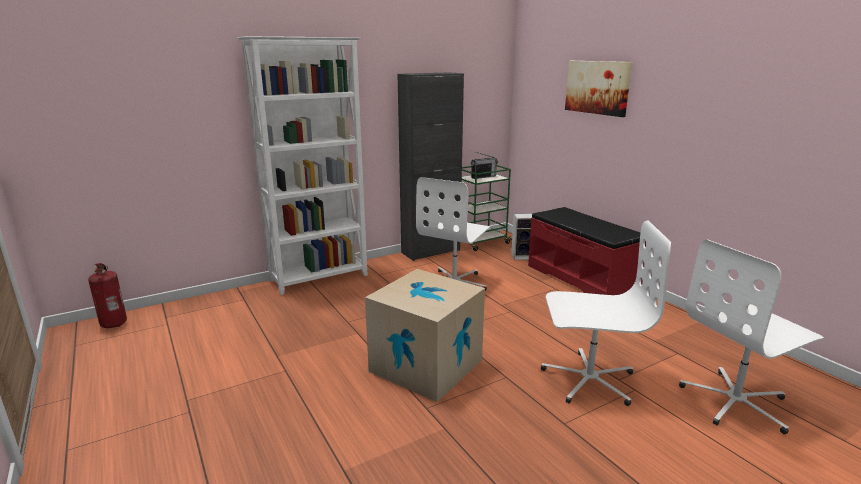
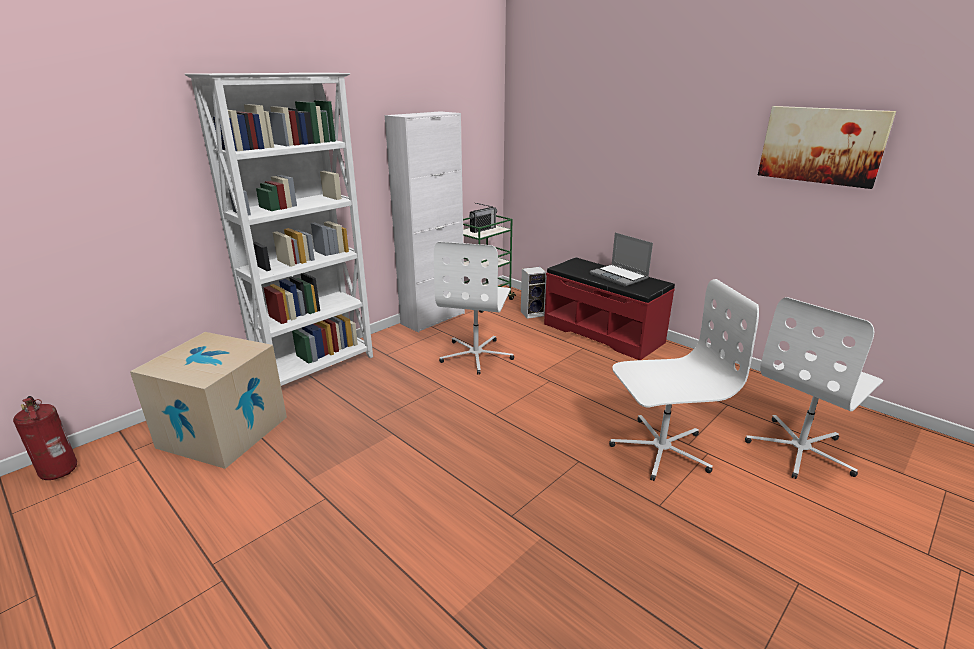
camera: 15 degrees left, 5 degrees up
(426, 366) = (488, 462): cardboard box -> cardboard box (223, 432)
(430, 251) = (433, 318): black cabinet -> white cabinet
(596, 225) = (619, 276): none -> laptop
(597, 87) = (609, 127): picture -> picture (821, 145)

